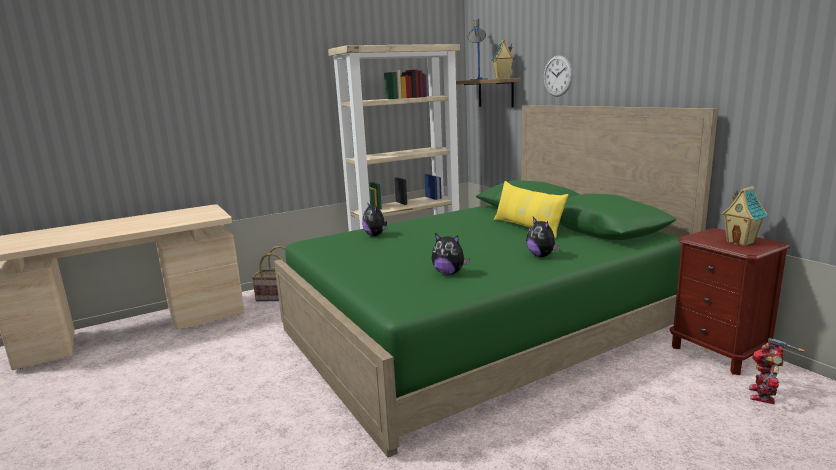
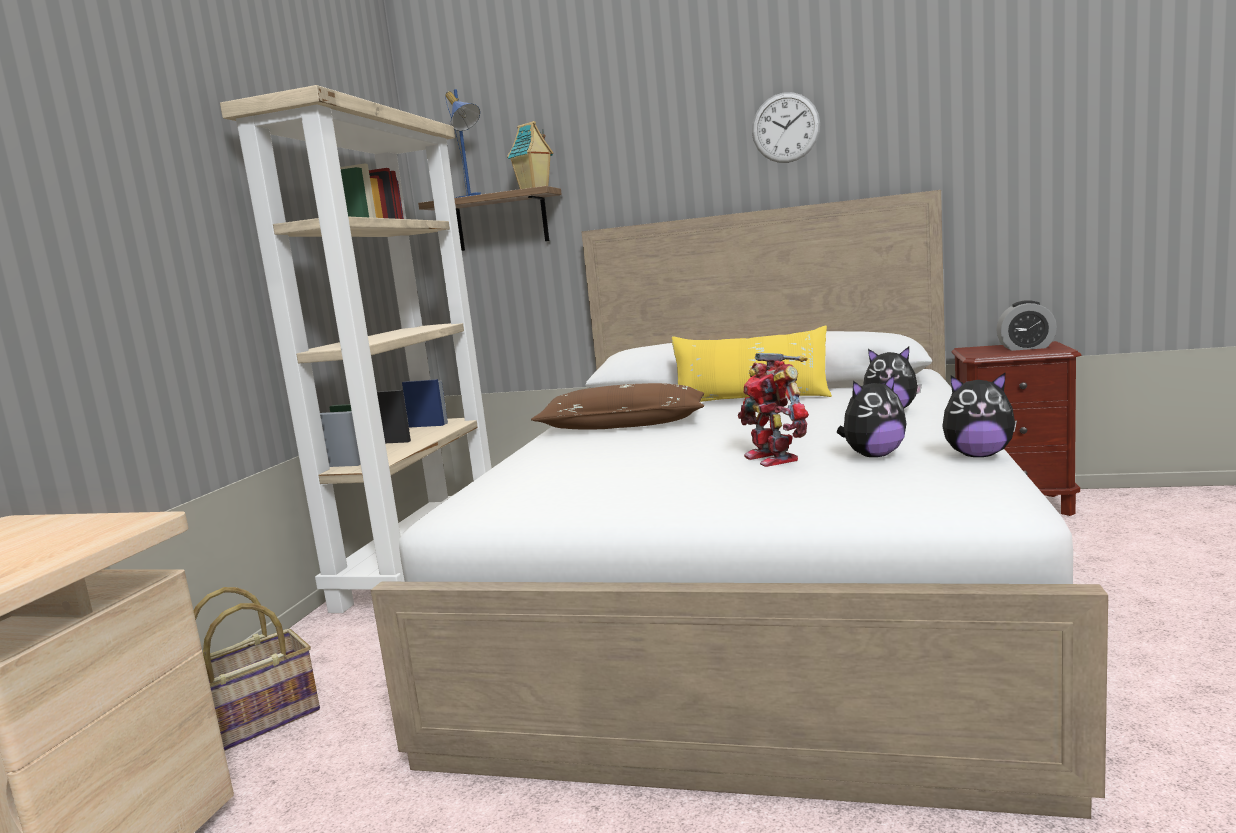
camera: 45 degrees left, 5 degrees down
(376, 235) = (563, 465): plush toy -> plush toy (978, 455)
(448, 223) = (623, 425): none -> brown pillow
(480, 329) = (754, 592): green bed -> white bed
(557, 76) = (645, 177): wall clock -> wall clock (785, 128)
(741, 242) = (1026, 348): toy house -> alarm clock
(764, 395) = (1130, 520): toy robot -> toy robot (774, 458)

